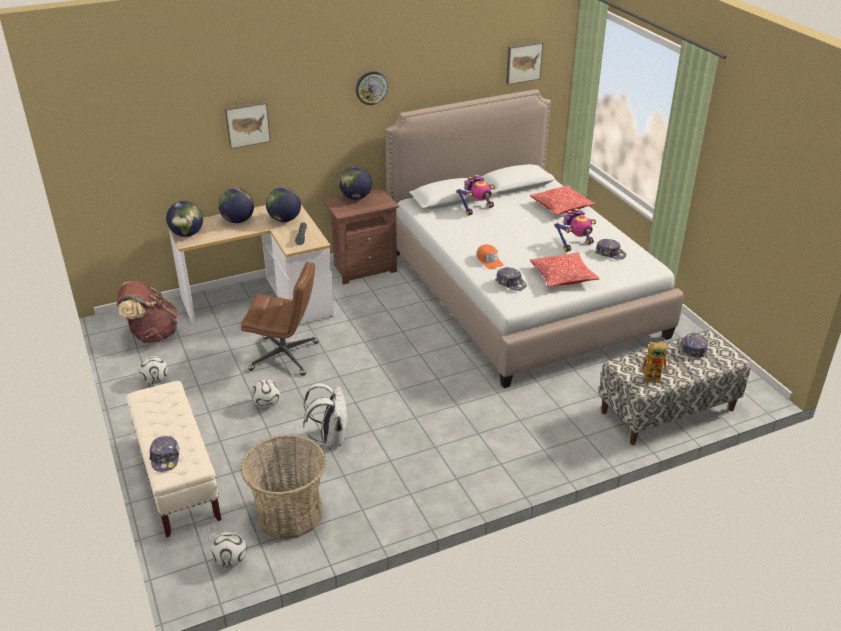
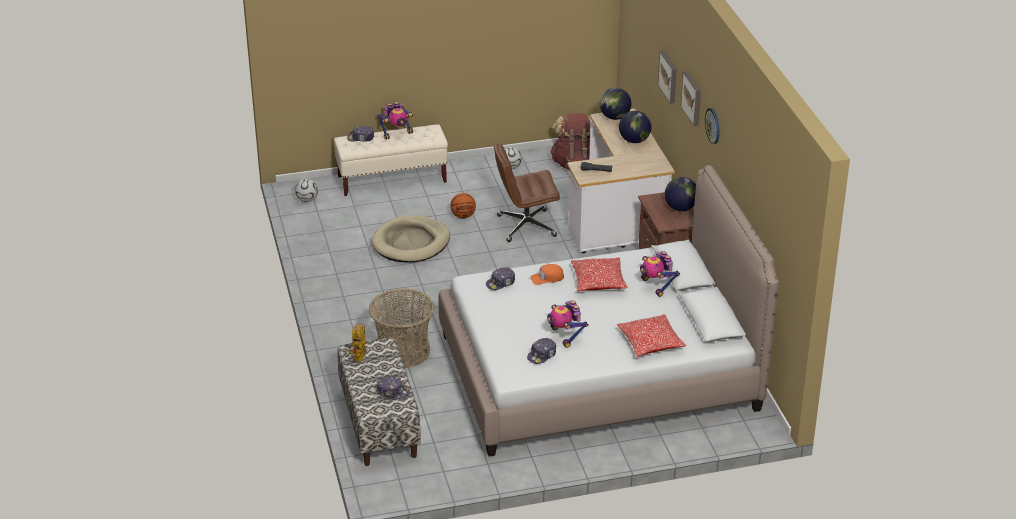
camera: 100 degrees right, 0 degrees up
(155, 424) = (397, 134): none -> toy robot
(267, 404) = (463, 216): football -> basketball
(284, 219) = (631, 163): globe -> none
(285, 356) = (525, 226): brown office chair -> brown office chair turned 60 degrees clockwise
(289, 513) = (339, 222): basket -> basket (403, 351)
(330, 438) = (411, 243): white backpack -> beige dog bed
(523, 62) = (780, 222): picture -> picture (692, 98)
(563, 277) = (505, 316): pillow -> pillow (598, 282)

